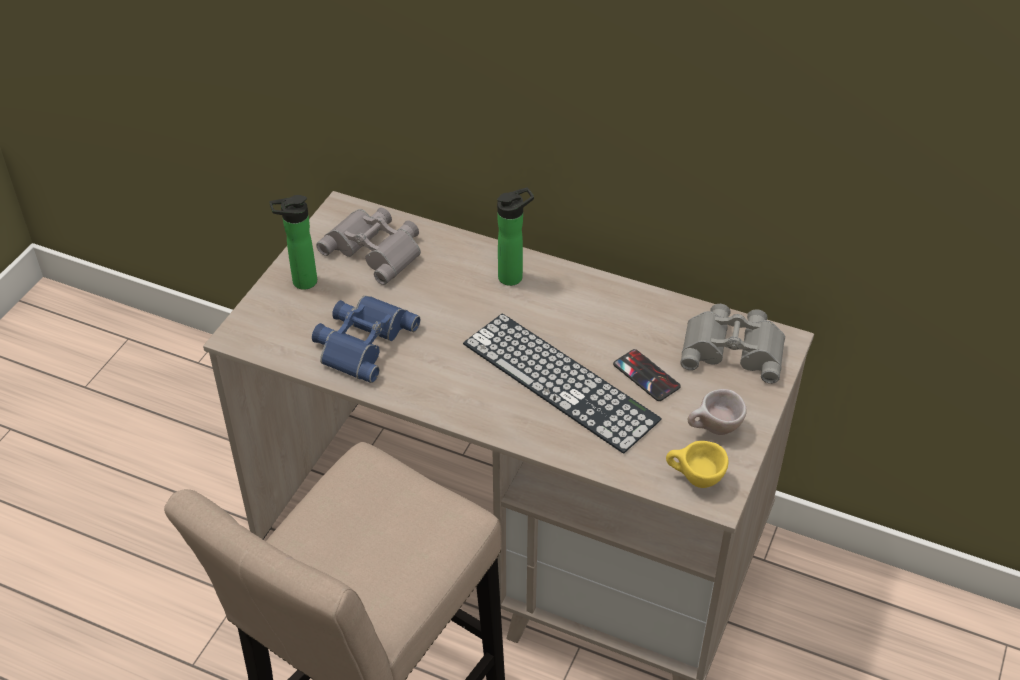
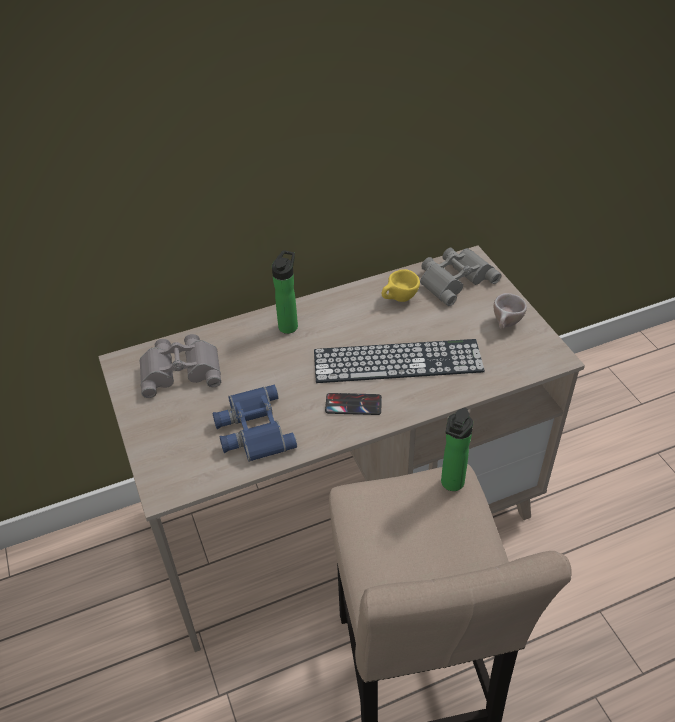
camera: 45 degrees left, 0 degrees up
(301, 282) = (159, 425): bottle -> bottle (451, 485)
(646, 375) = (435, 324): phone -> phone (353, 404)
(694, 480) = (534, 357): yellow cup -> yellow cup (399, 300)

